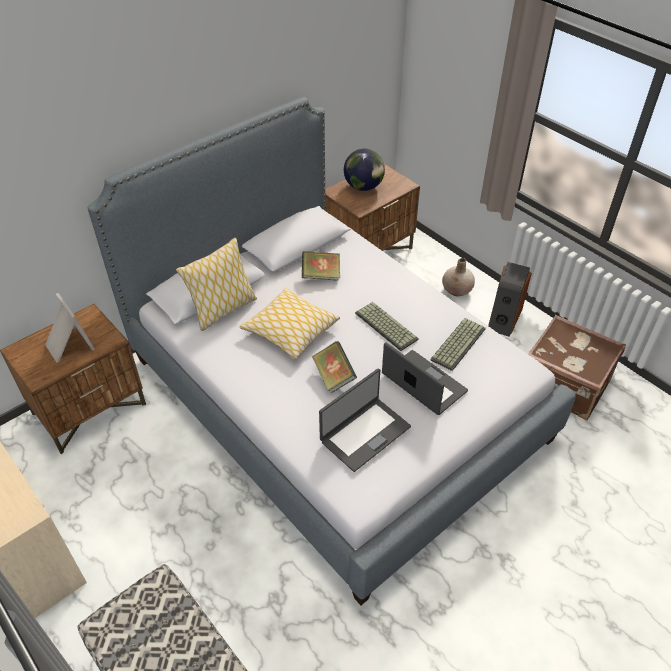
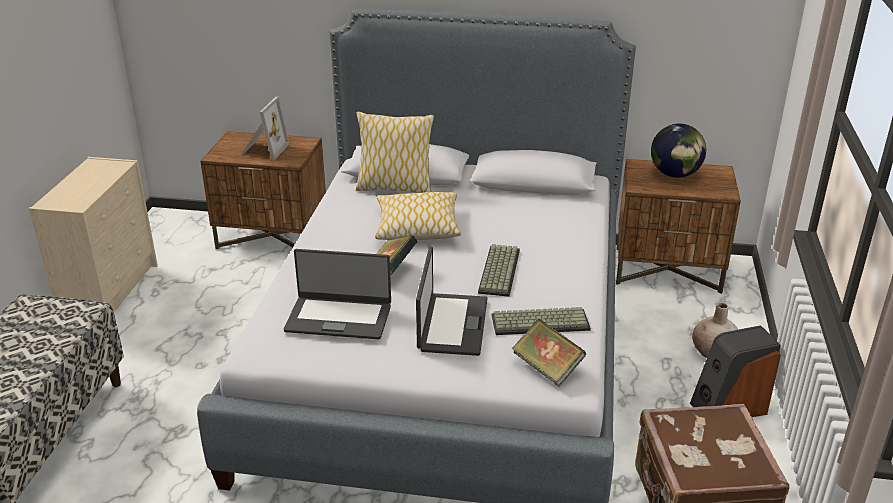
camera: 50 degrees right, 15 degrees down
(321, 275) = (512, 210): book -> book (547, 368)

